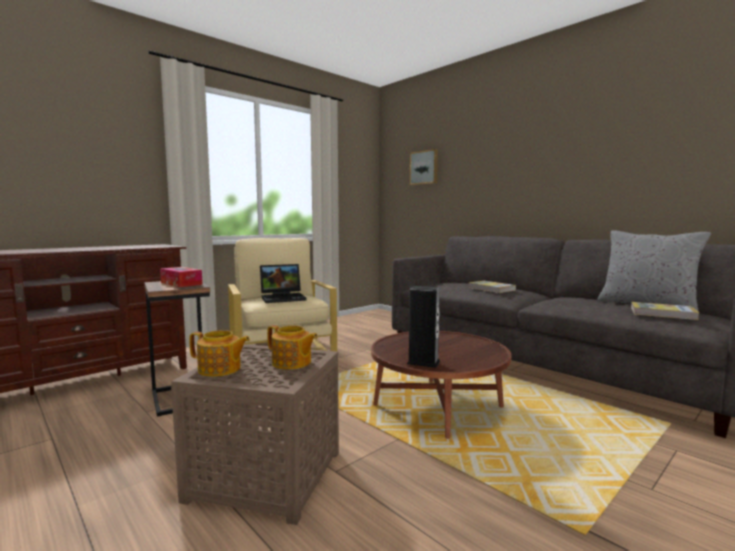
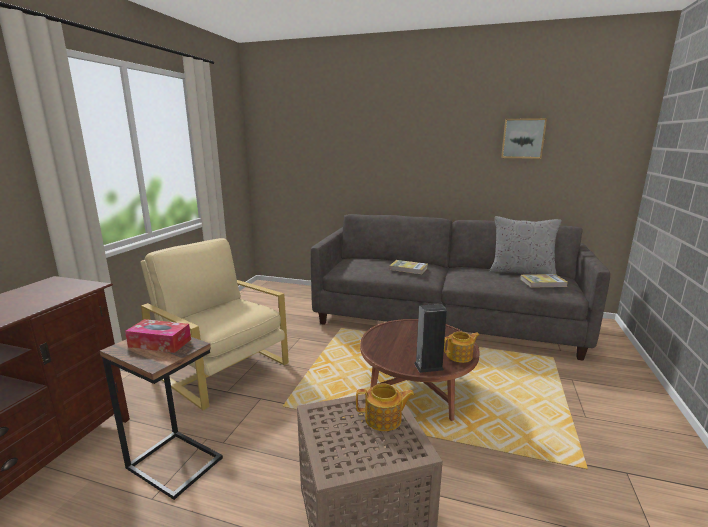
camera: 30 degrees left, 10 degrees up
(220, 369) = (338, 453): teapot -> teapot (460, 356)
(284, 298) = (230, 314): laptop -> none
(424, 167) = (304, 141): picture -> picture (523, 138)

